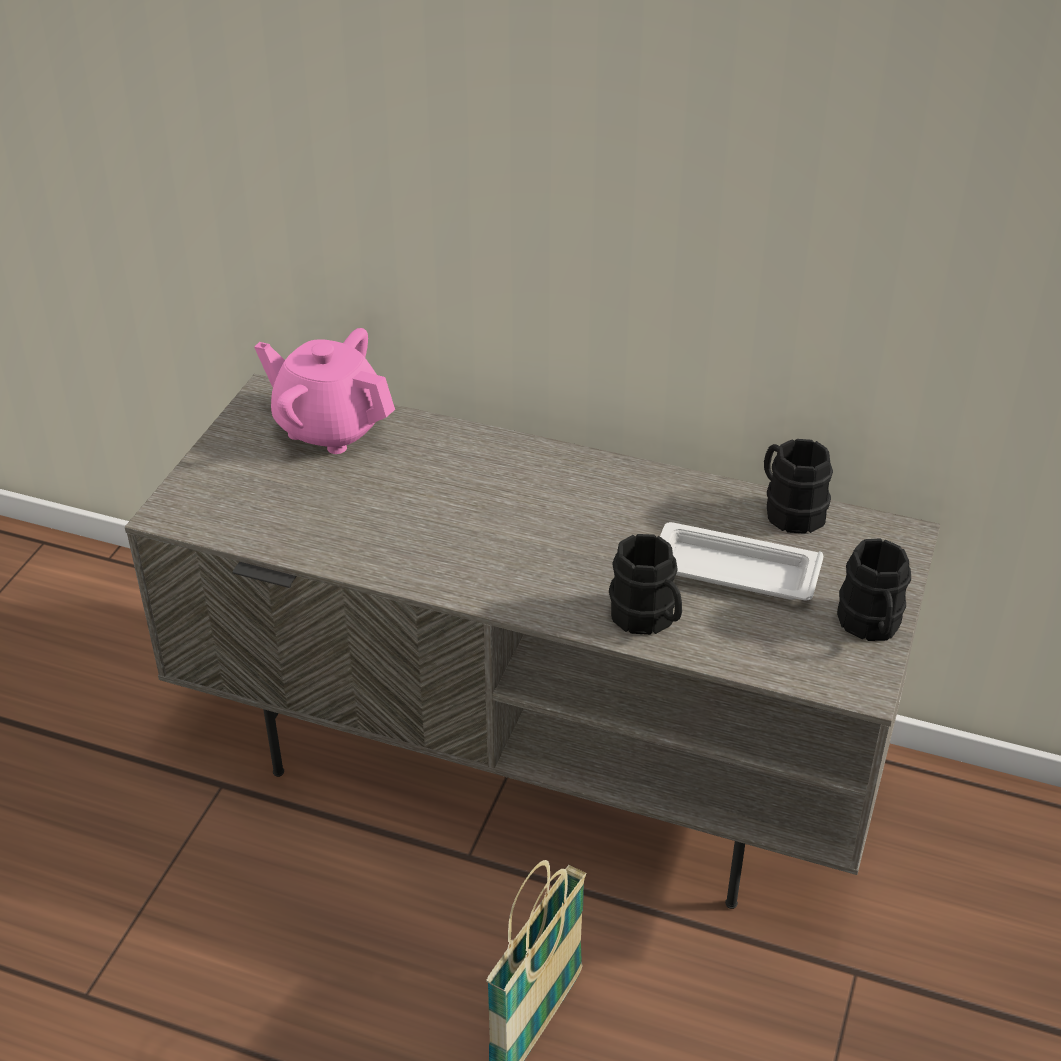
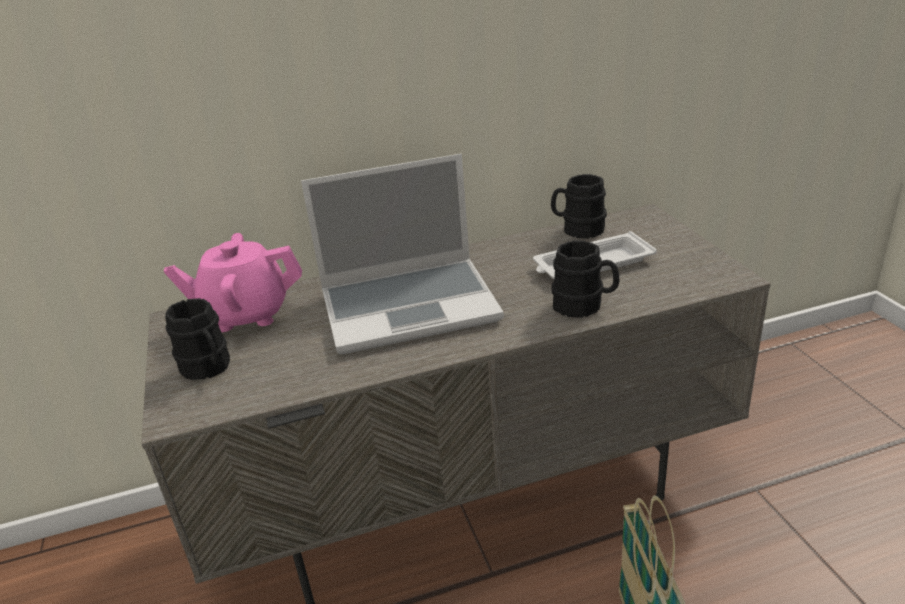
camera: 35 degrees left, 10 degrees down
(484, 511) = (411, 306): none -> laptop
(870, 626) = (694, 252): black mug -> black mug (208, 368)

